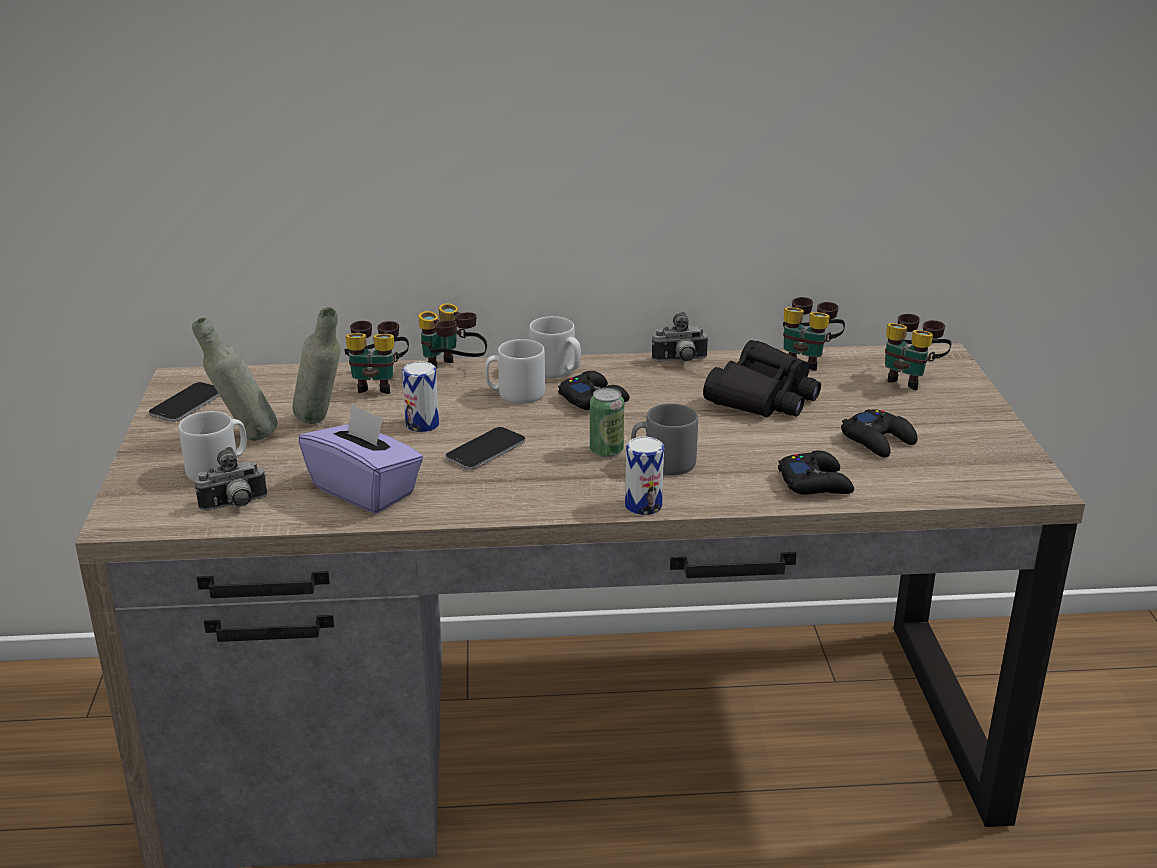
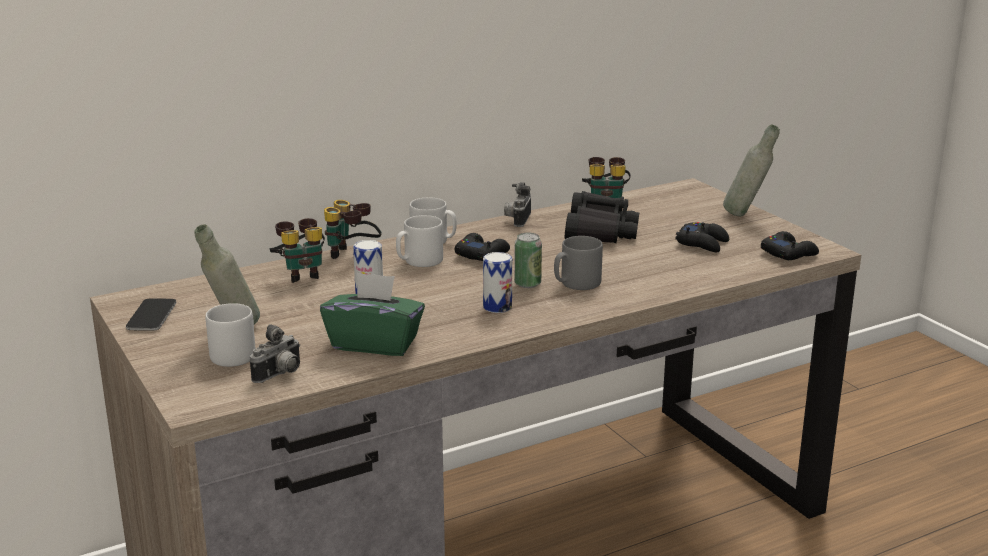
camera: 25 degrees left, 5 degrees down
(322, 424) = (287, 308): grey bottle -> grey bottle (746, 215)
(365, 490) = (375, 343): purple tissue box -> green tissue box
(486, 450) = (438, 300): phone -> none
(643, 506) = (591, 311): can -> can (497, 307)
(680, 361) = (517, 220): camera -> camera turned 135 degrees clockwise
(815, 483) = (689, 275): black game controller -> black game controller (788, 253)
(910, 379) = (684, 204): binoculars -> none

